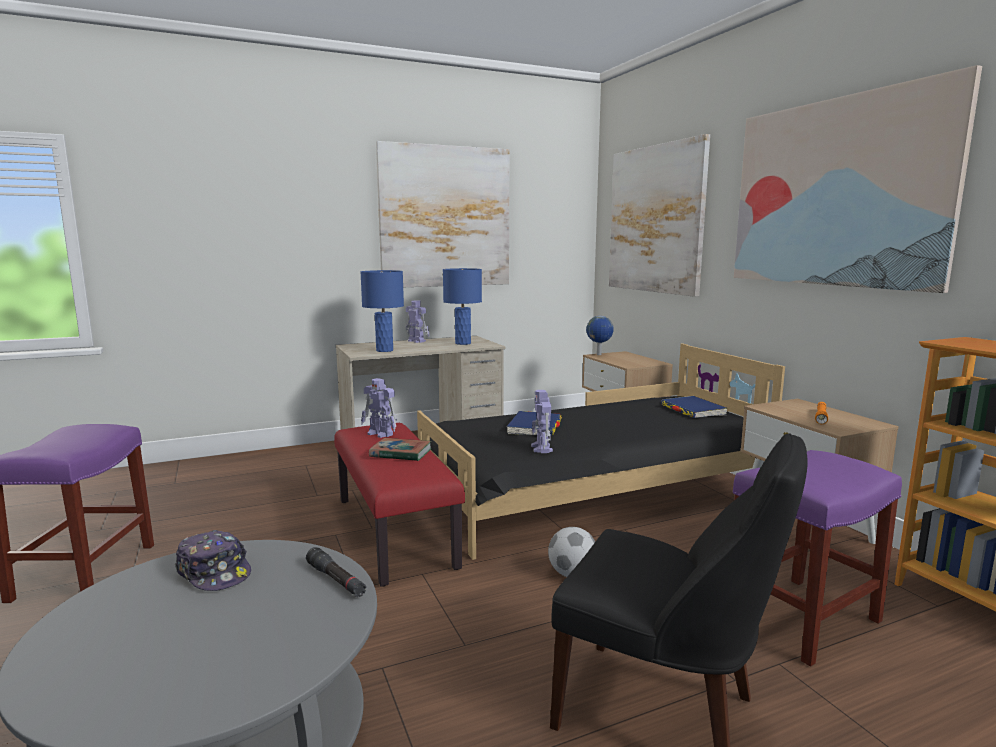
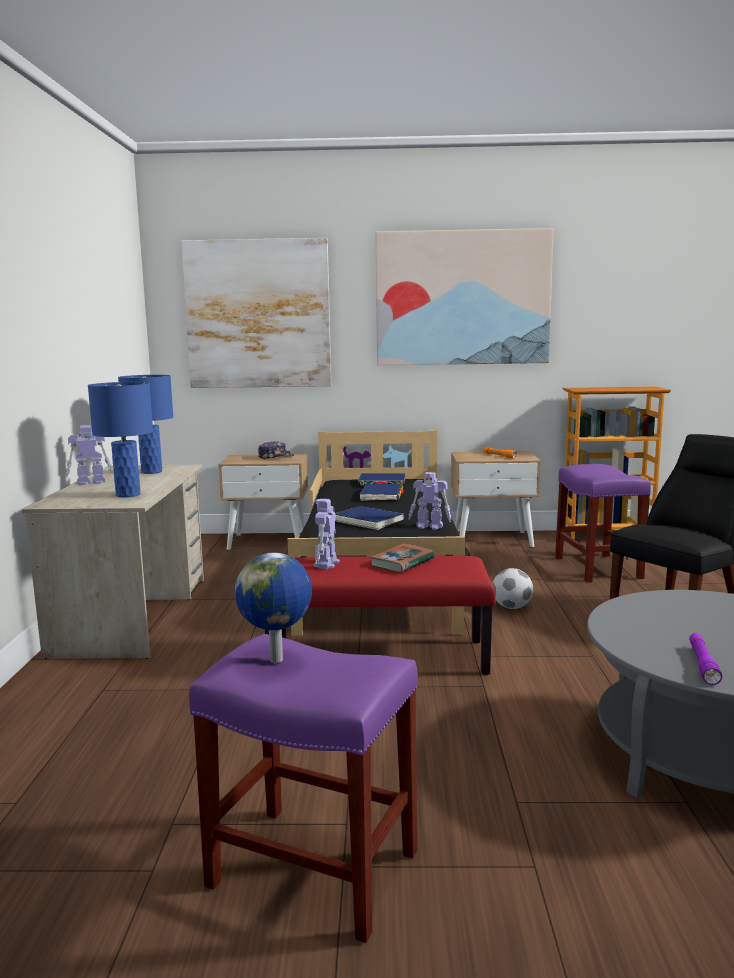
camera: 65 degrees left, 0 degrees up
(118, 603) = (702, 664): none -> purple flashlight
(214, 572) = (651, 633): cap -> cap (275, 457)
(336, 580) = (671, 597): black flashlight -> none
(380, 434) = (326, 564): toy robot -> toy robot turned 135 degrees clockwise
(445, 217) = (71, 308): picture -> none
(599, 355) = (230, 461): globe -> globe (278, 660)
(639, 417) = (381, 495): none -> blue book

